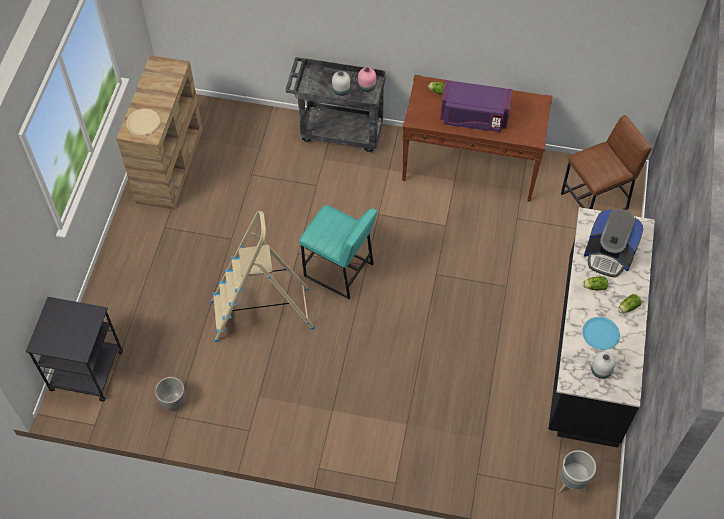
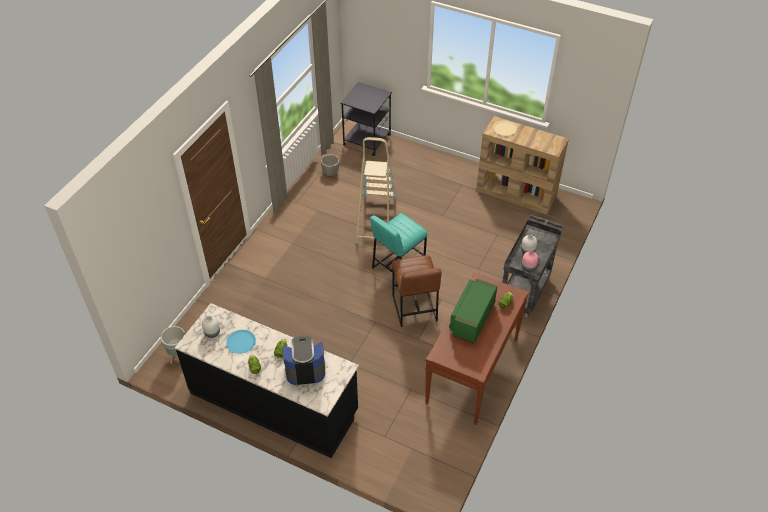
camera: 105 degrees right, 10 degrees down
(474, 118) = (471, 319): purple microwave -> green microwave
(595, 200) = (412, 454): brown chair -> brown chair (414, 308)
(608, 255) = (305, 369): coffee machine -> coffee machine turned 45 degrees clockwise

